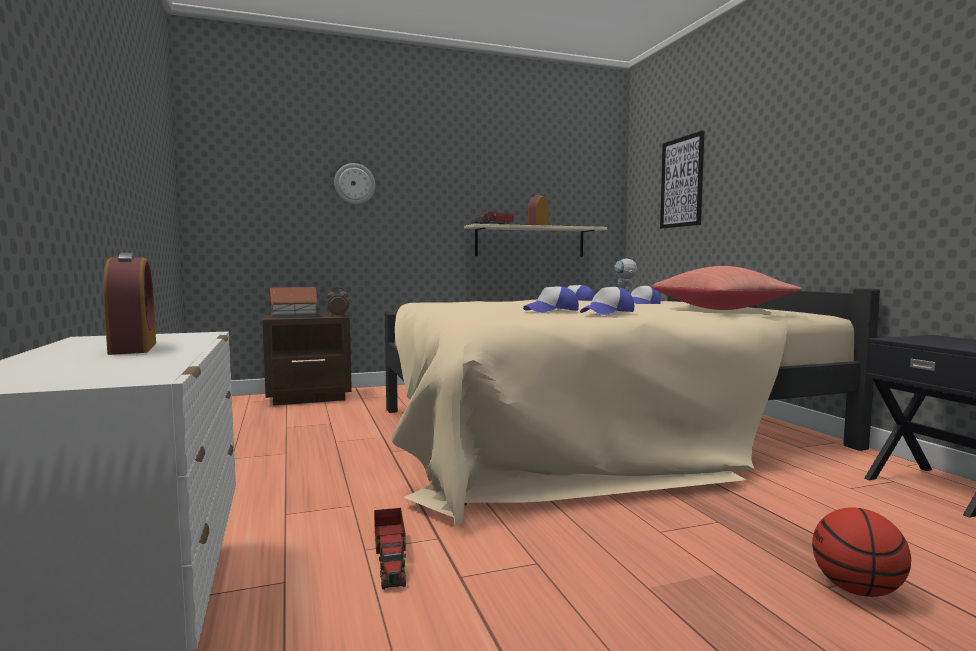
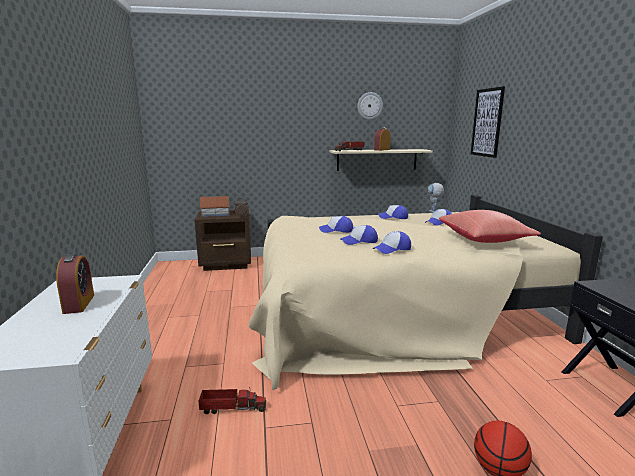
camera: 10 degrees right, 10 degrees up
(354, 184) = (254, 124): wall clock -> wall clock (369, 106)
(390, 558) = (231, 408): toy truck -> toy truck turned 90 degrees counterclockwise
(507, 307) = (336, 230): none -> cap

